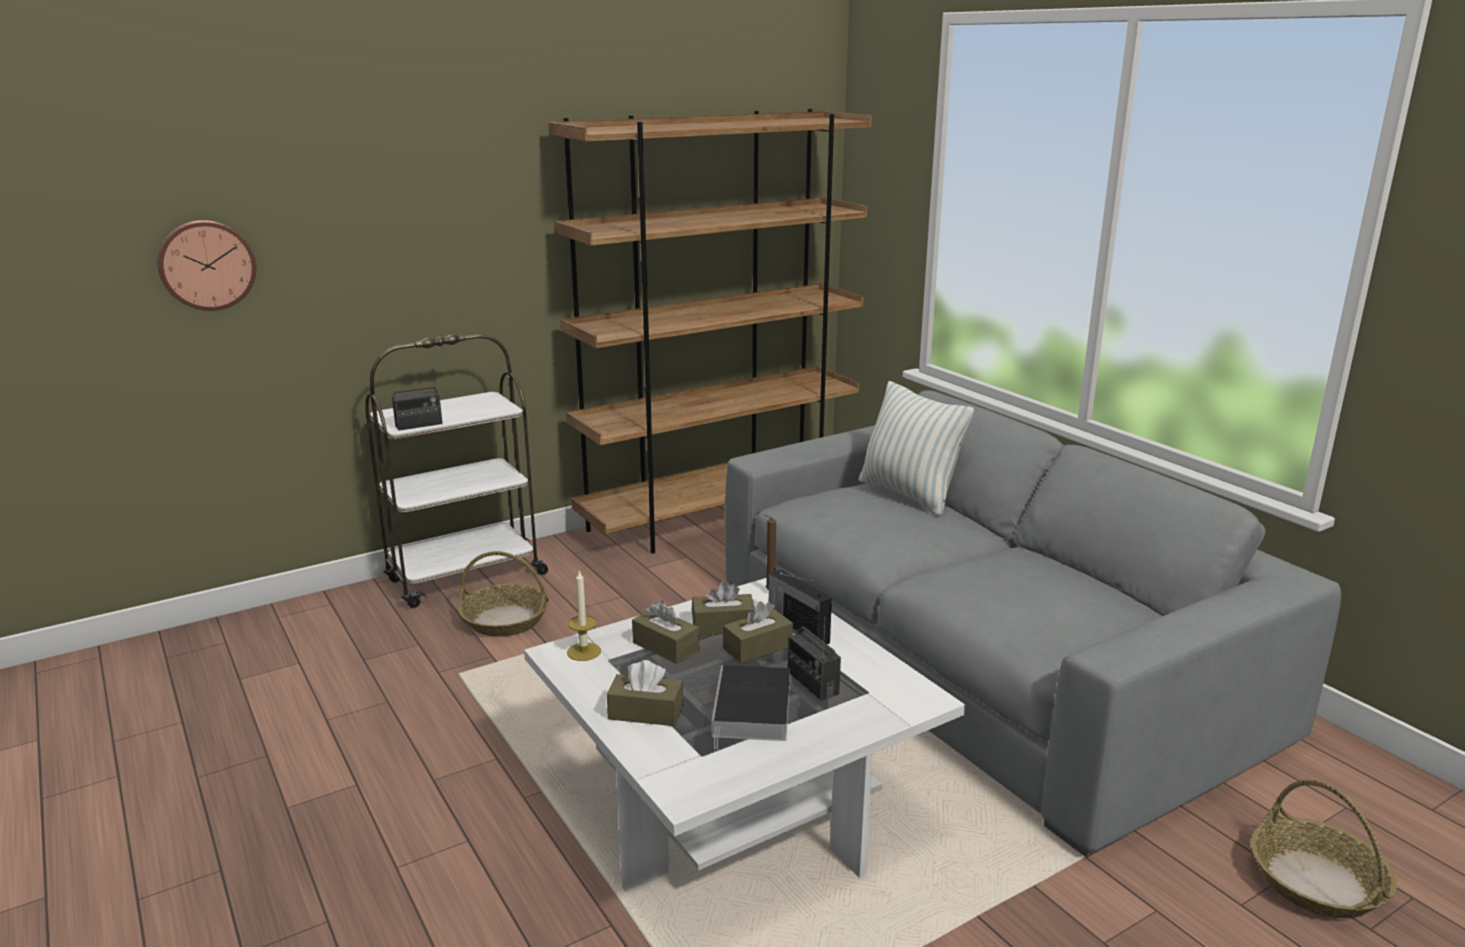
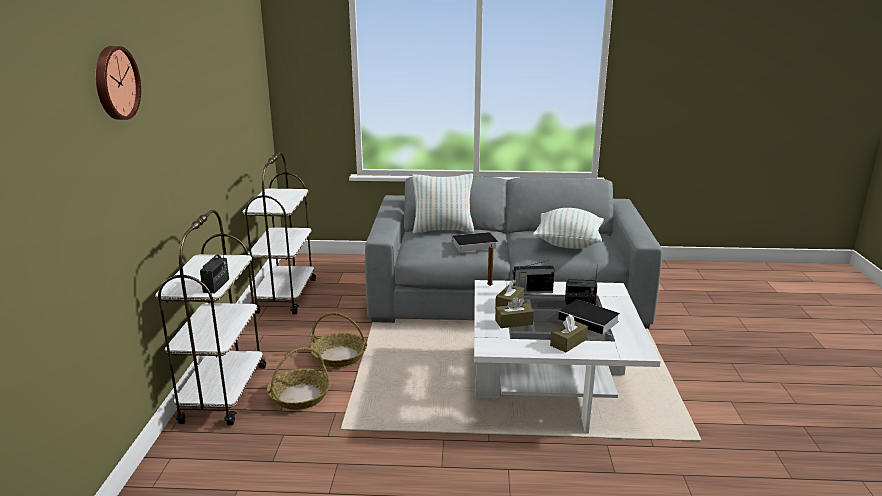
camera: 55 degrees left, 0 degrees up
(206, 265) = (61, 203): wall clock -> wall clock (115, 83)
(584, 652) = (495, 342): candle -> none
(719, 515) = (285, 297): brown bookcase -> white cart
(757, 647) = (538, 304): brown tissue box -> none
(875, 529) = (473, 245): none -> book
(1023, 598) = (568, 244): none -> pillow
(1317, 882) = (689, 300): basket -> basket (339, 356)

